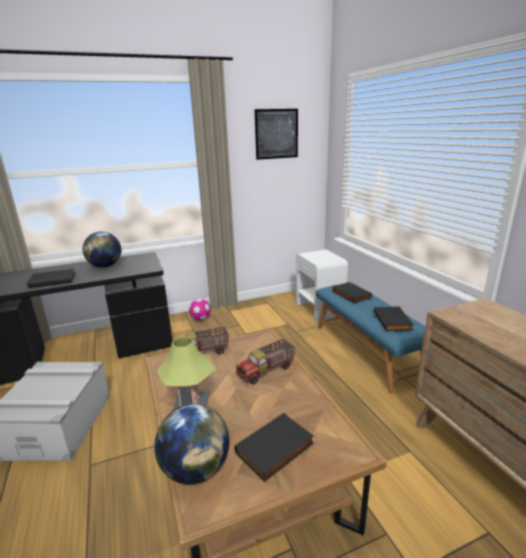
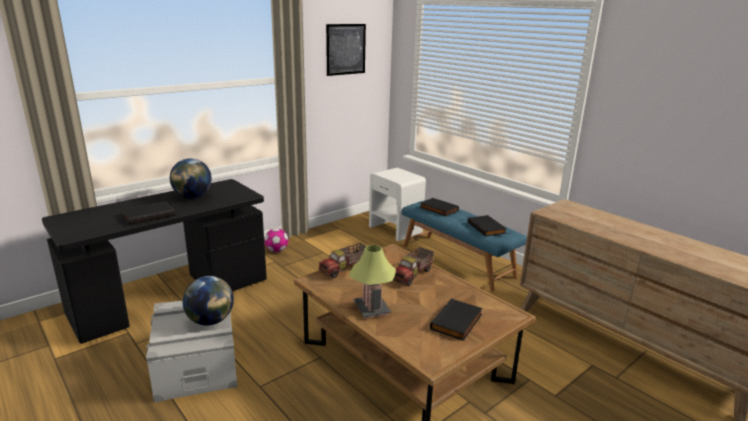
camera: 20 degrees left, 0 degrees up
(196, 469) = (409, 343): globe -> globe (210, 321)

